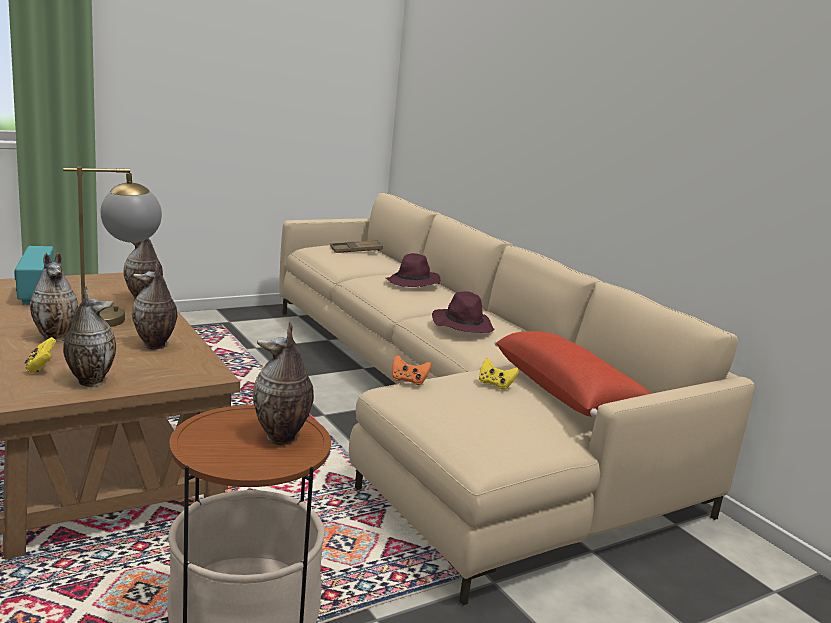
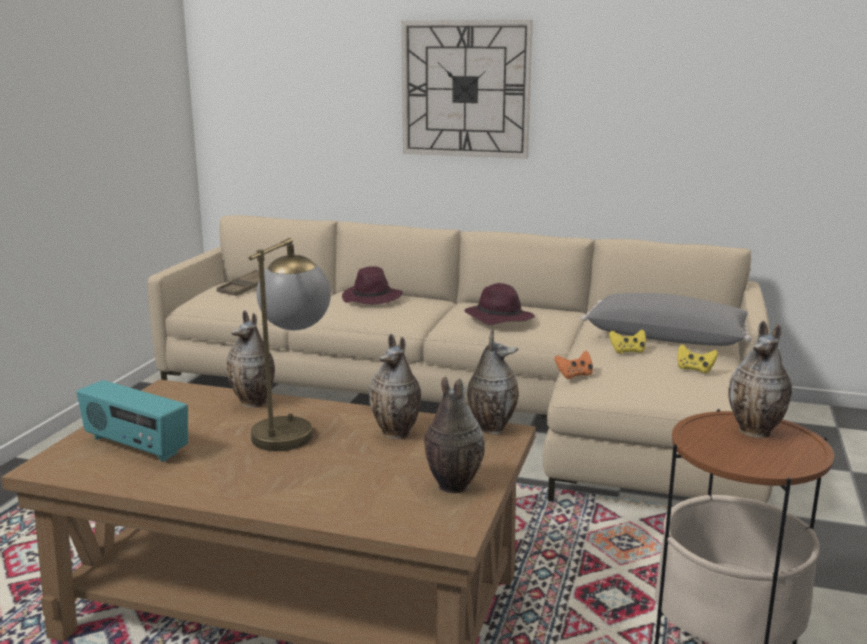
camera: 40 degrees left, 0 degrees up
(41, 367) = (380, 500): yellow game controller -> yellow game controller (694, 369)
(56, 337) = (301, 471): vase -> vase (491, 428)
(550, 109) = (465, 89): none -> wall clock
(568, 393) = (668, 338): red pillow -> grey pillow

